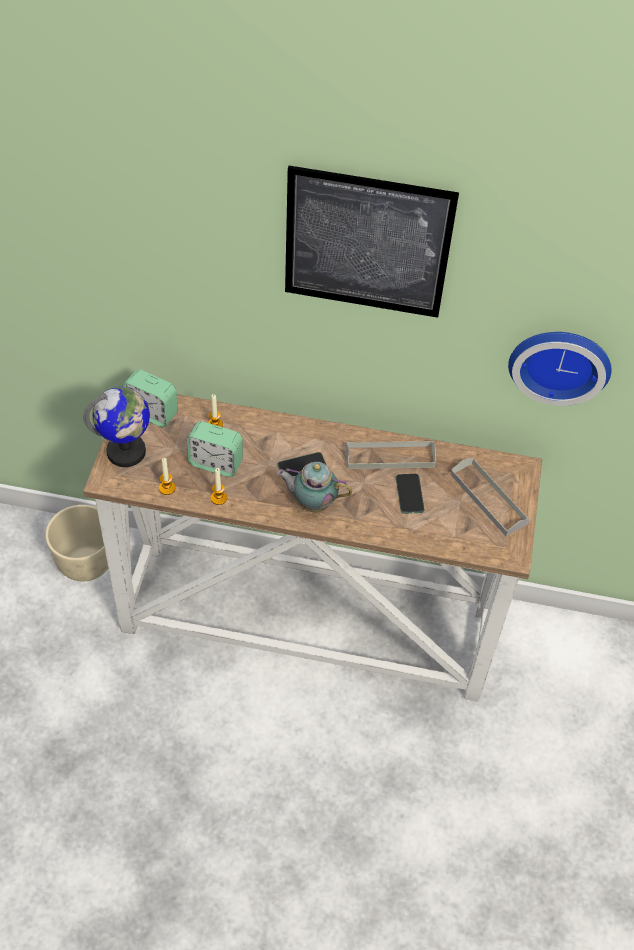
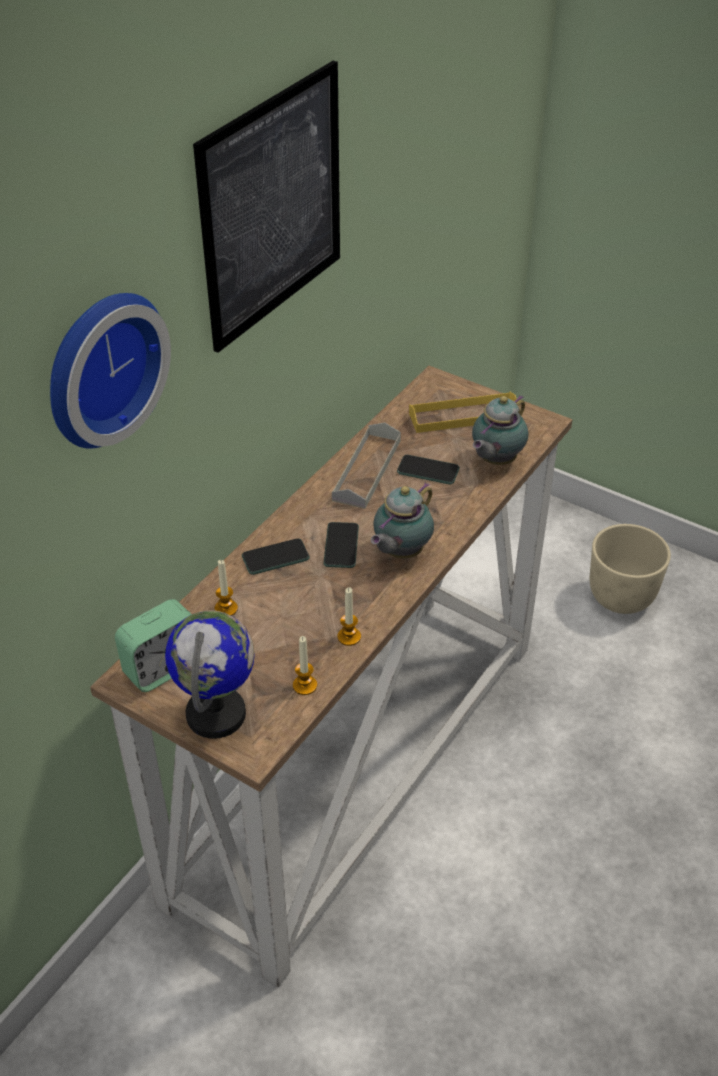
camera: 65 degrees left, 10 degrees down
(85, 563) = (141, 1003): beige planter -> beige planter (620, 598)
(215, 463) = (290, 624): alarm clock -> none
(273, 435) = (275, 557): none -> phone
(444, 534) = (495, 461): none -> teapot
(488, 499) = (463, 416): grey tray -> yellow tray
(560, 361) = (418, 230): wall clock -> wall clock (99, 366)

